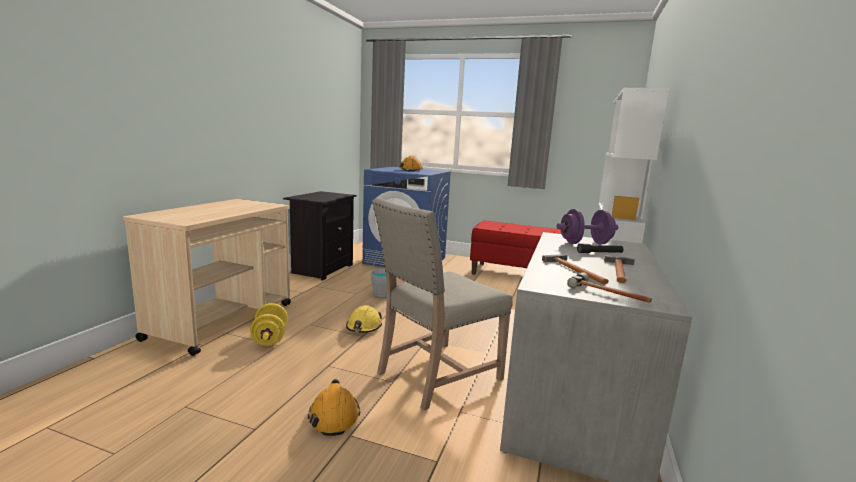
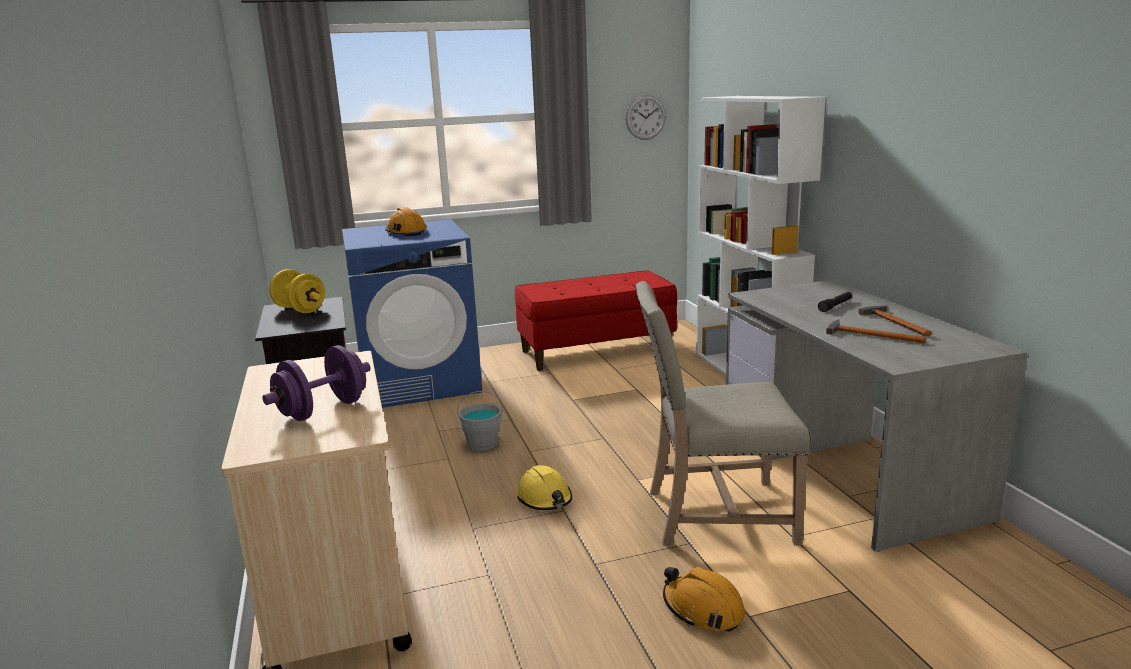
camera: 35 degrees left, 5 degrees up
(270, 338) = (458, 572): yellow dumbbell -> yellow dumbbell (300, 309)
(435, 375) = (714, 514): beige chair -> beige chair turned 75 degrees clockwise
(585, 243) = (797, 297): purple dumbbell -> purple dumbbell (323, 410)
(601, 123) = (645, 117): none -> wall clock
(608, 294) = (948, 352): hammer -> none

